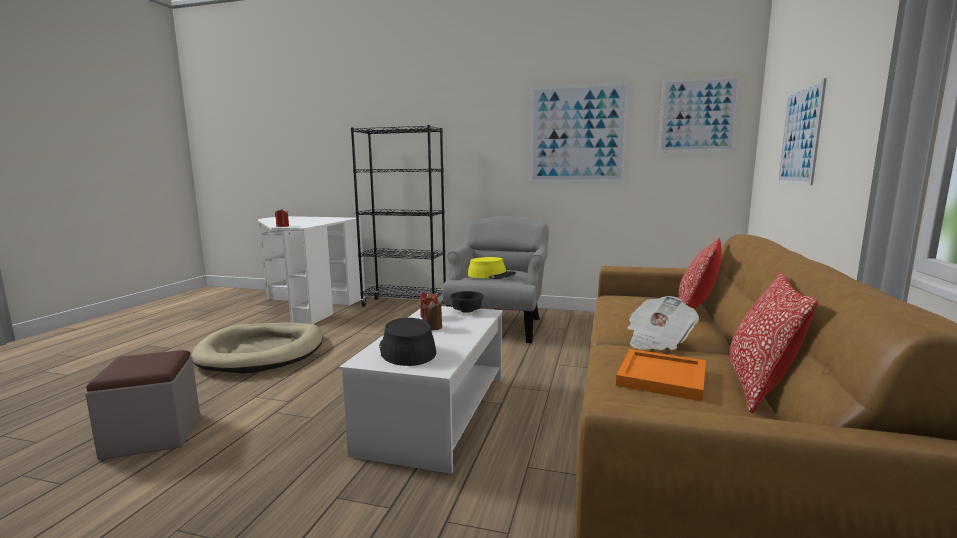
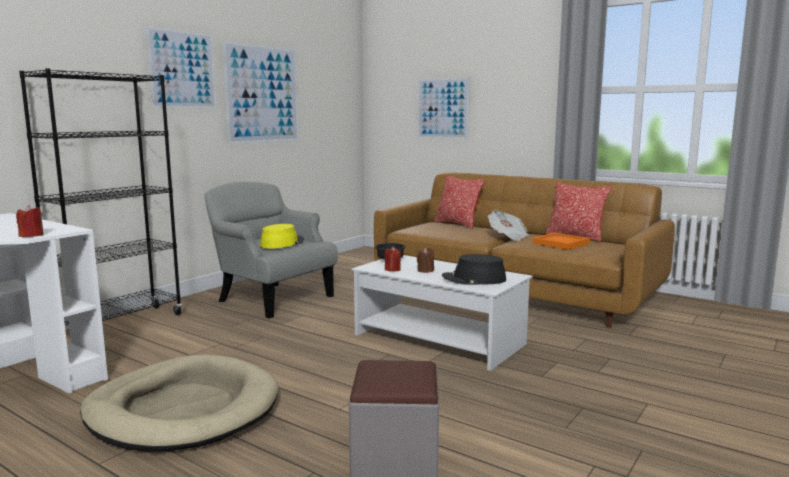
camera: 70 degrees left, 0 degrees up
(698, 115) = (335, 84): picture -> picture (182, 70)

